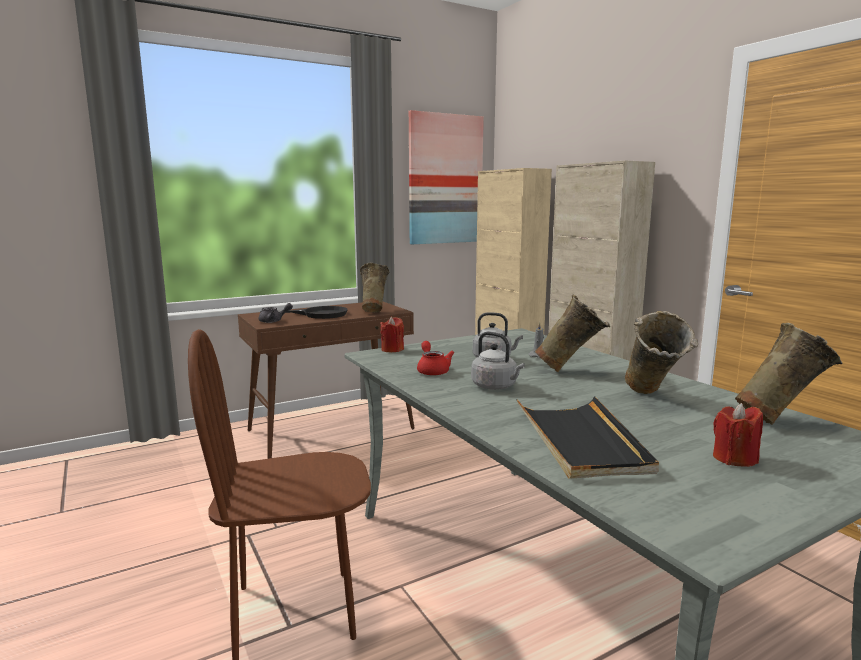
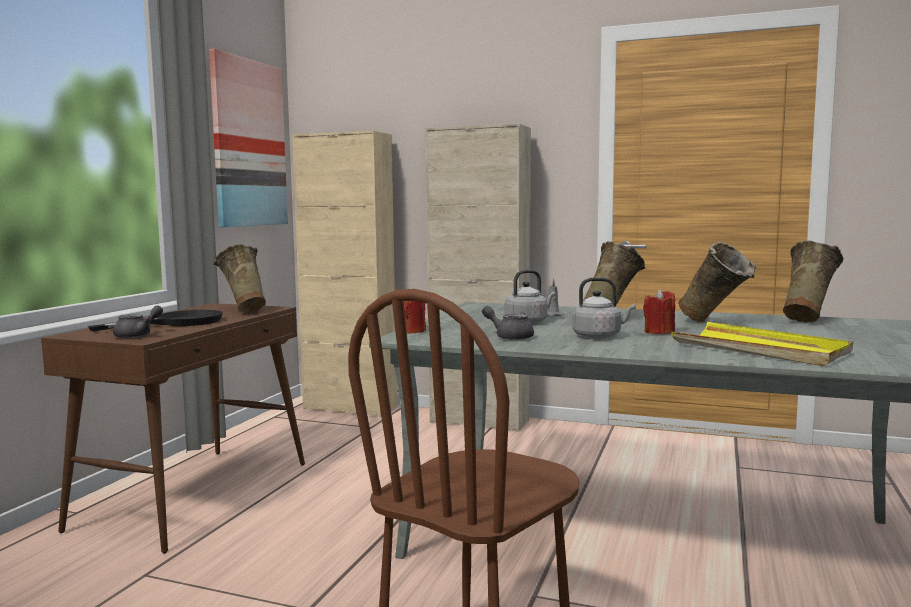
camera: 40 degrees left, 5 degrees down
(432, 370) = (510, 337): red teapot -> grey teapot
(580, 440) = (760, 349): black tray -> yellow tray
(734, 458) = (850, 339): red candle -> red candle (659, 332)

